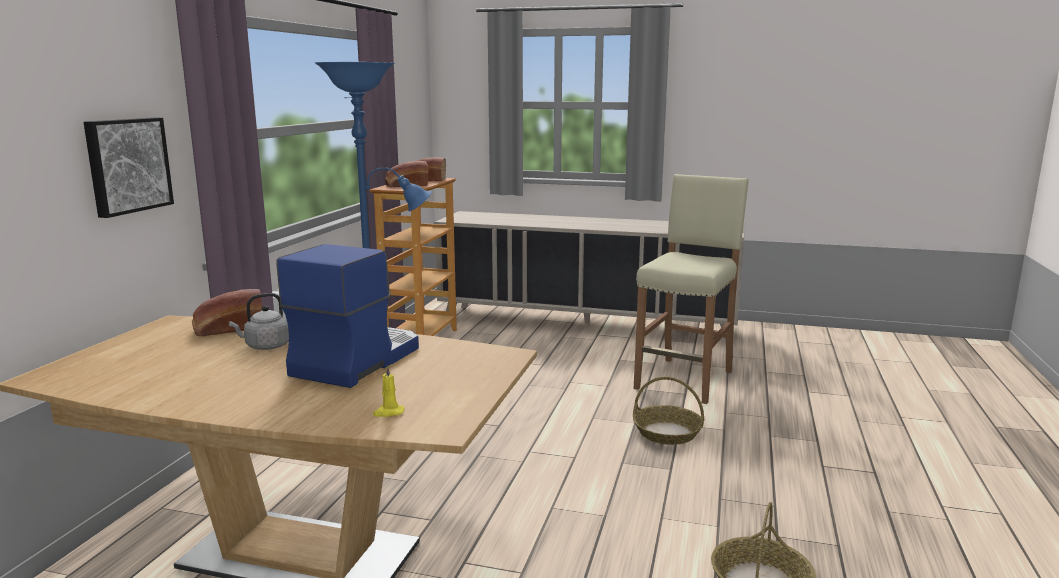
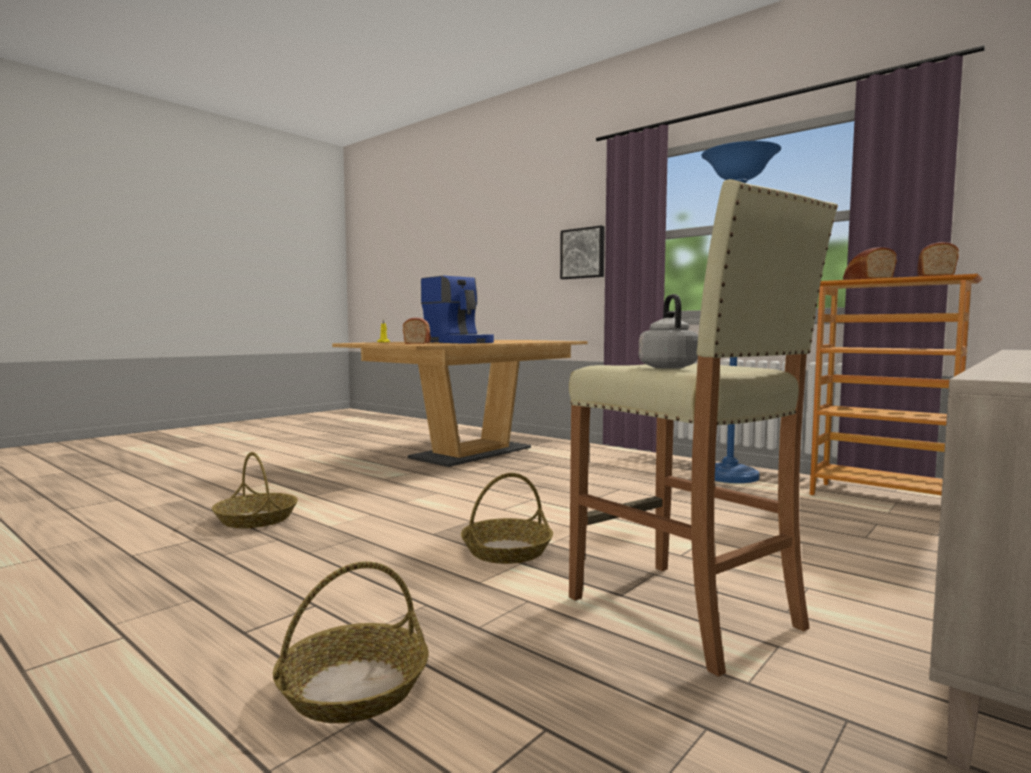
camera: 115 degrees right, 10 degrees down
(228, 329) = (545, 341): bread -> bread (418, 343)
(265, 346) = (505, 341): grey kettle -> grey kettle (667, 367)
(852, 427) = (353, 689): none -> basket

